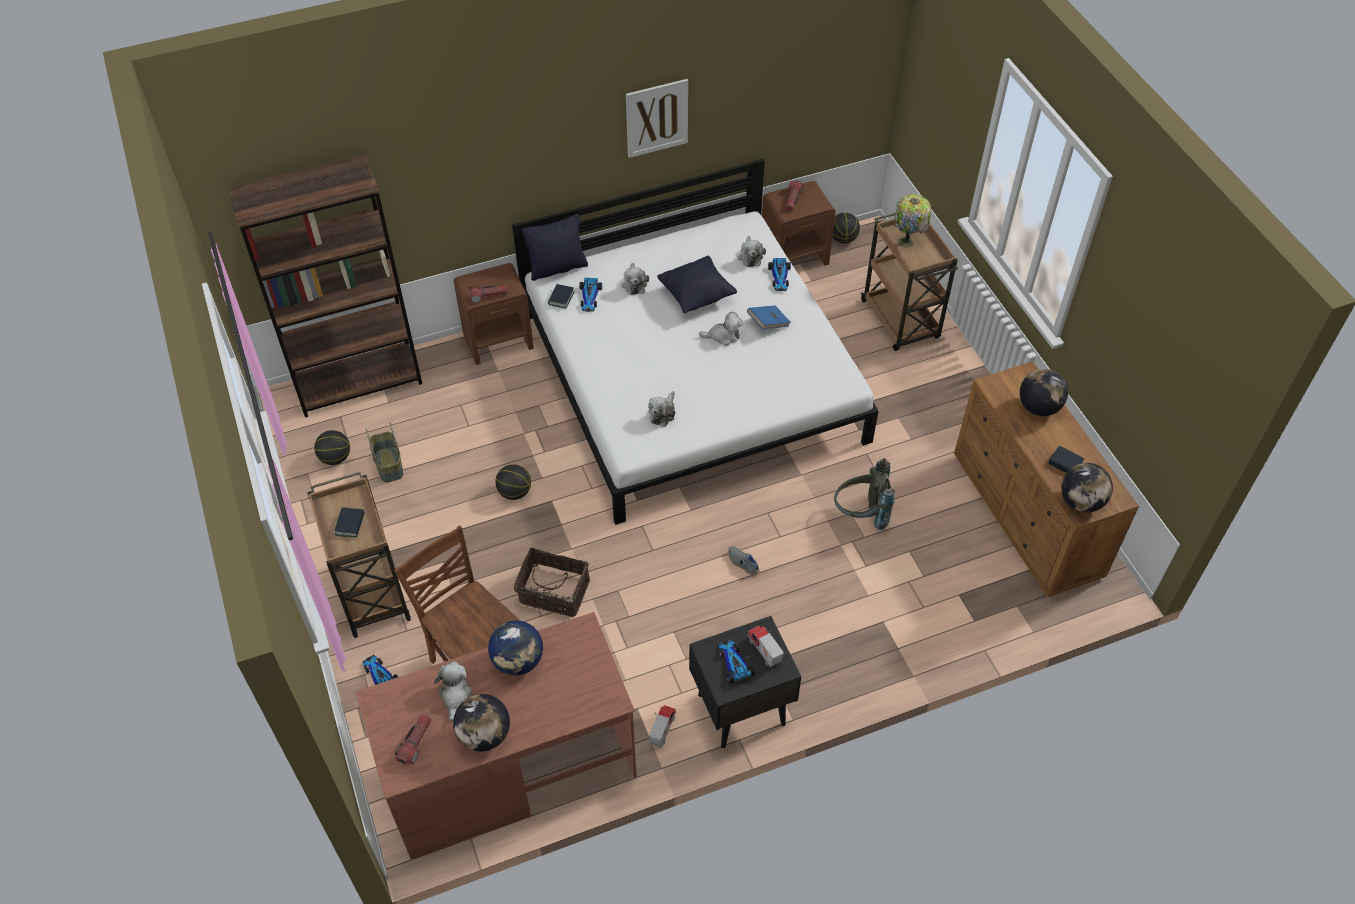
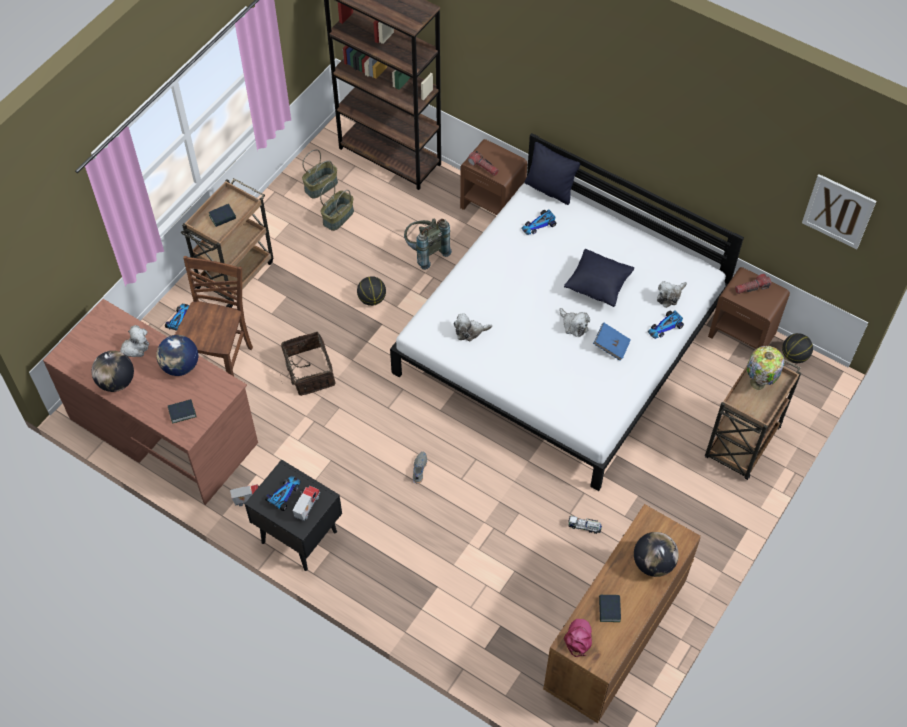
camera: 55 degrees right, 5 degrees up
(335, 457) = (321, 186): basketball -> basket
(415, 742) = (88, 350): flashlight -> none
(561, 298) = (523, 209): book -> book (182, 412)
(634, 283) = (576, 242): plush toy -> none
(657, 118) = (662, 139): picture -> picture (838, 211)
(861, 515) = (522, 520): grey backpack -> grey backpack (425, 252)
(901, 473) = (584, 527): none -> toy truck
(1080, 502) = (578, 639): globe -> pink cap

